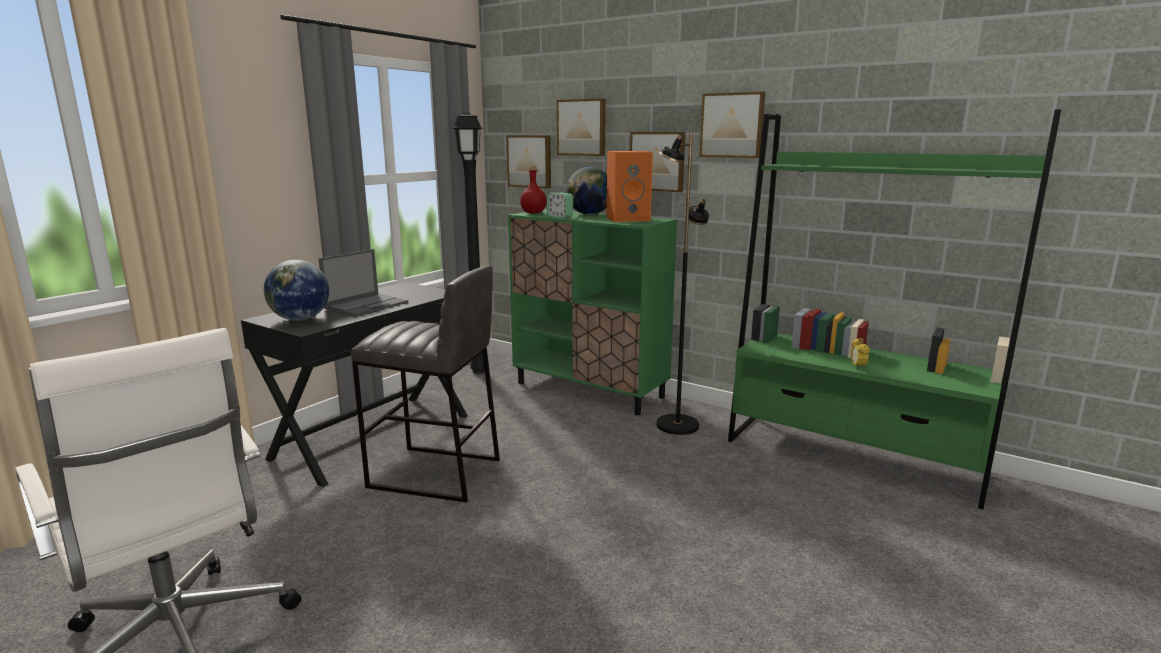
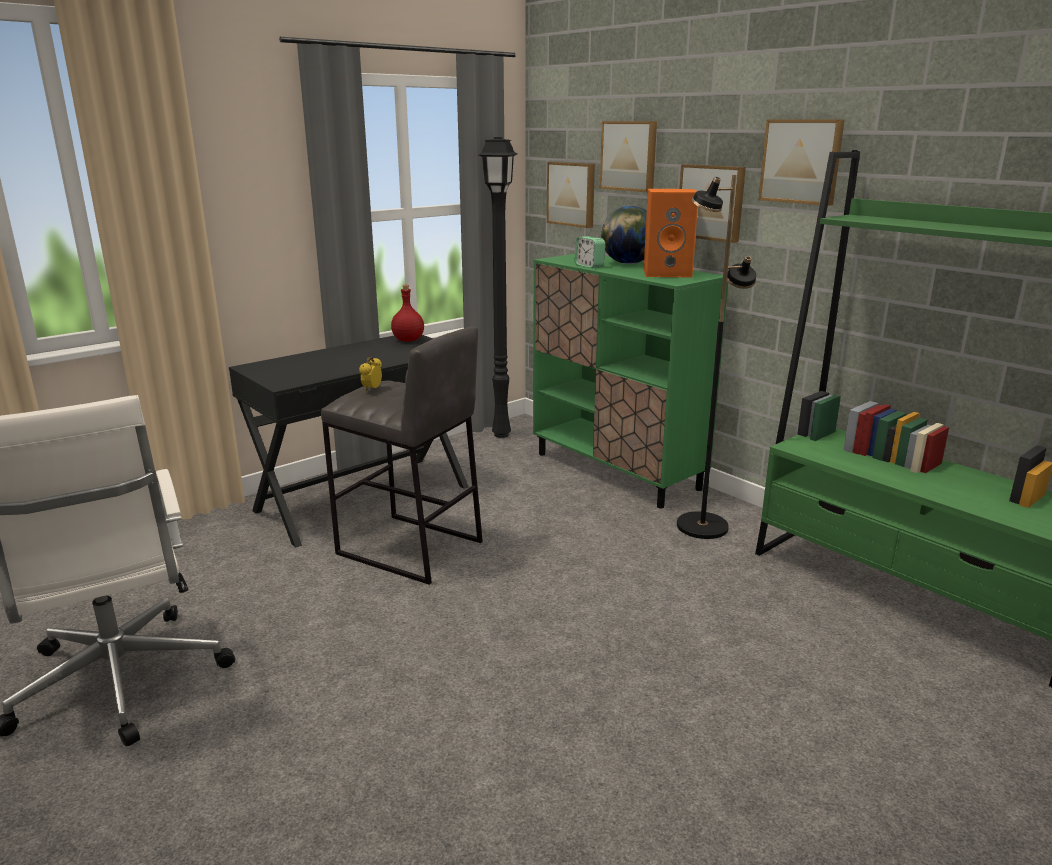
camera: 15 degrees right, 5 degrees up
(300, 319) = (283, 371): globe -> none
(367, 305) = (358, 358): laptop -> none
(534, 213) = (565, 258): red bottle -> red bottle (408, 340)
(857, 367) = (915, 485): alarm clock -> alarm clock (372, 389)

